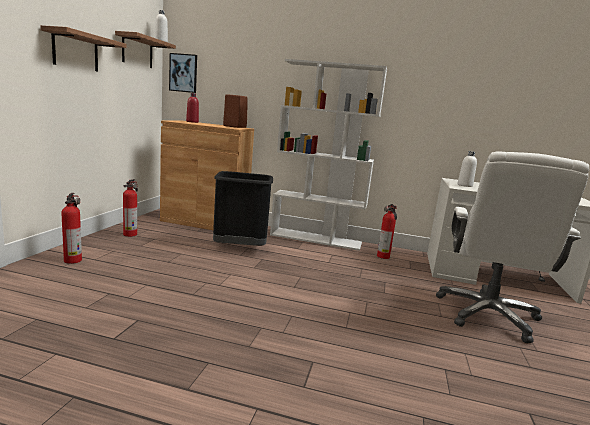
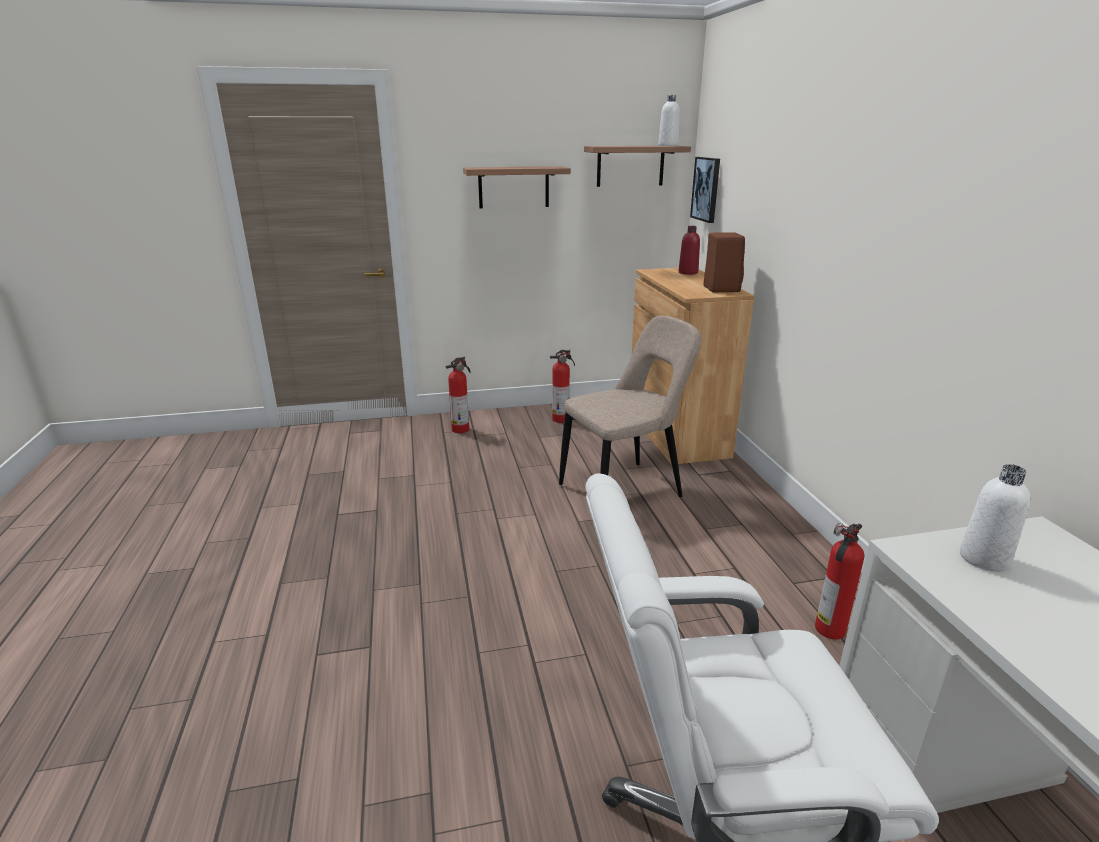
camera: 65 degrees right, 10 degrees up
(240, 249) = (625, 489): black trash can -> beige chair
(316, 239) = (783, 531): white bookcase -> none

